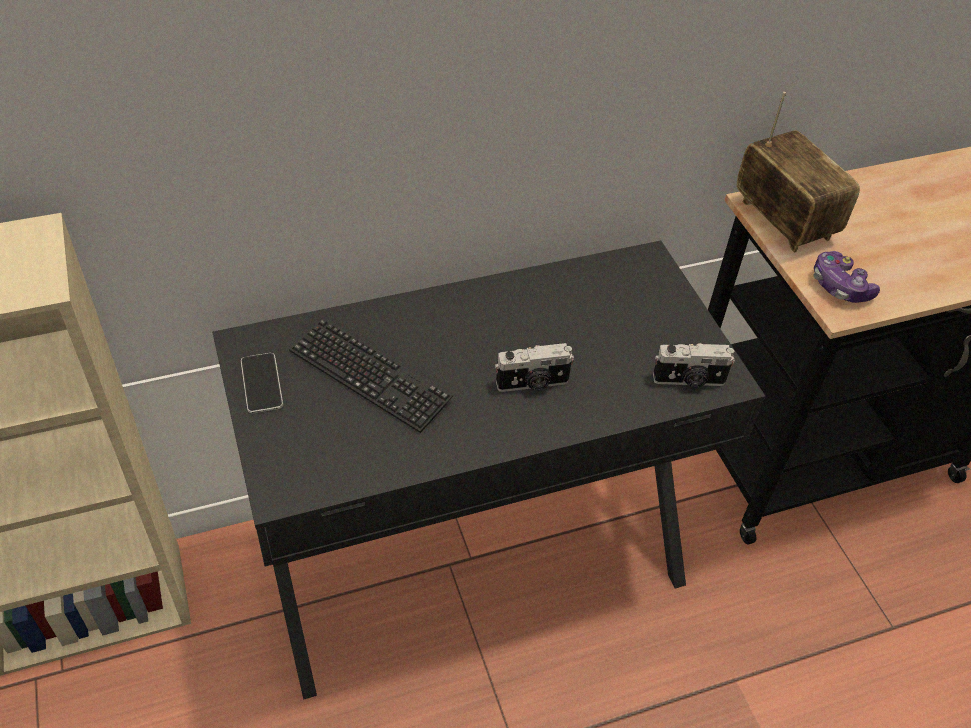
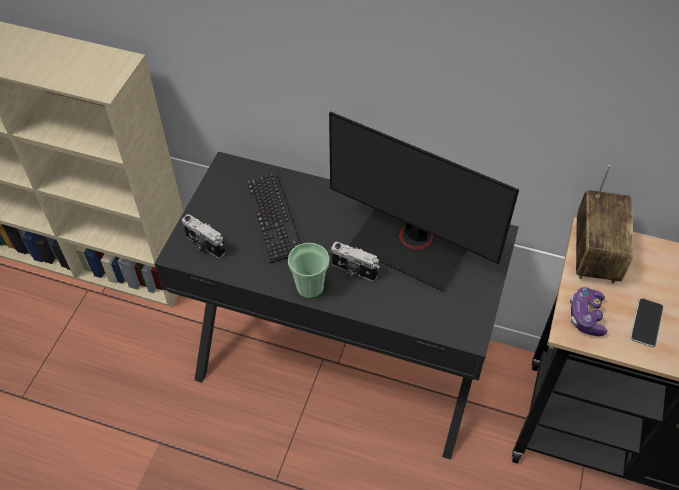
camera: 40 degrees right, 5 degrees up
(261, 384) = (217, 192): phone -> phone (646, 323)
(499, 433) = (310, 287): none -> cup
(569, 317) = (412, 243): none -> monitor
(689, 381) = (446, 320): camera -> camera (204, 245)

